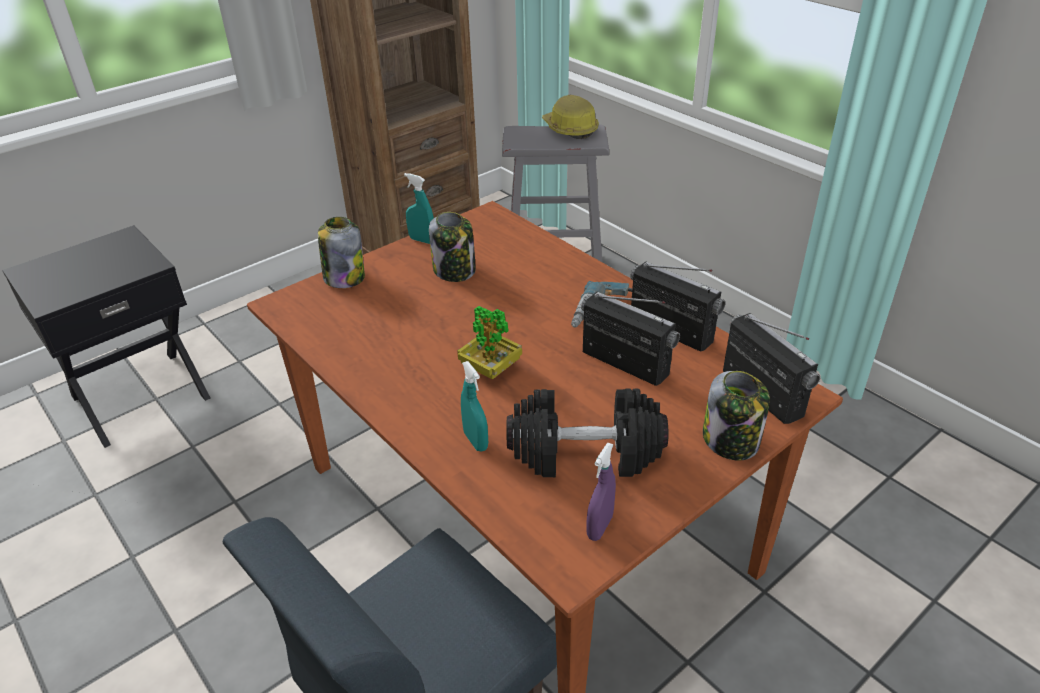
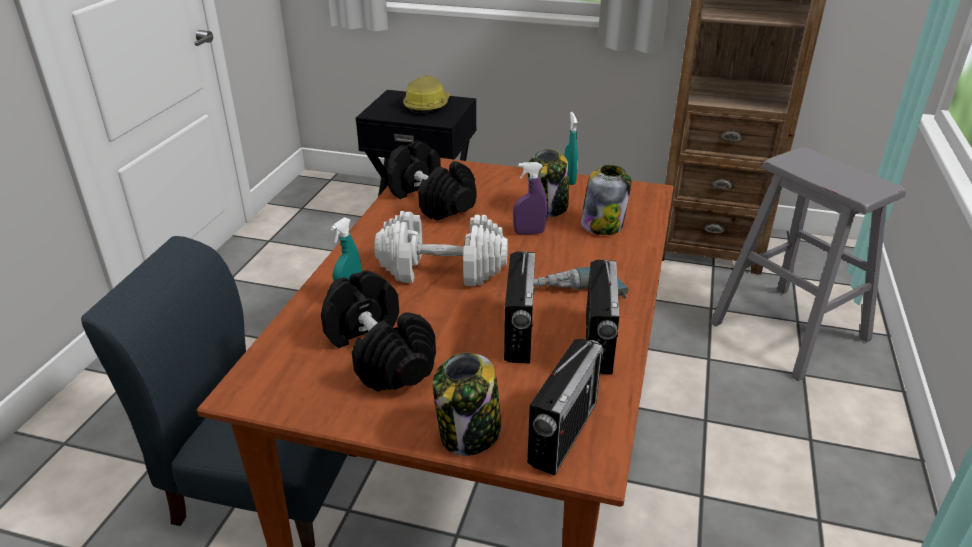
camera: 55 degrees right, 5 degrees down
(344, 277) = (482, 172): jar -> jar (602, 225)
(357, 328) = (430, 200): none -> black dumbbell
(490, 368) = (442, 270): potted plant -> white dumbbell
(570, 129) = (859, 175): hard hat -> hard hat (427, 105)
(599, 527) = (296, 391): purple spray bottle -> purple spray bottle (529, 232)

